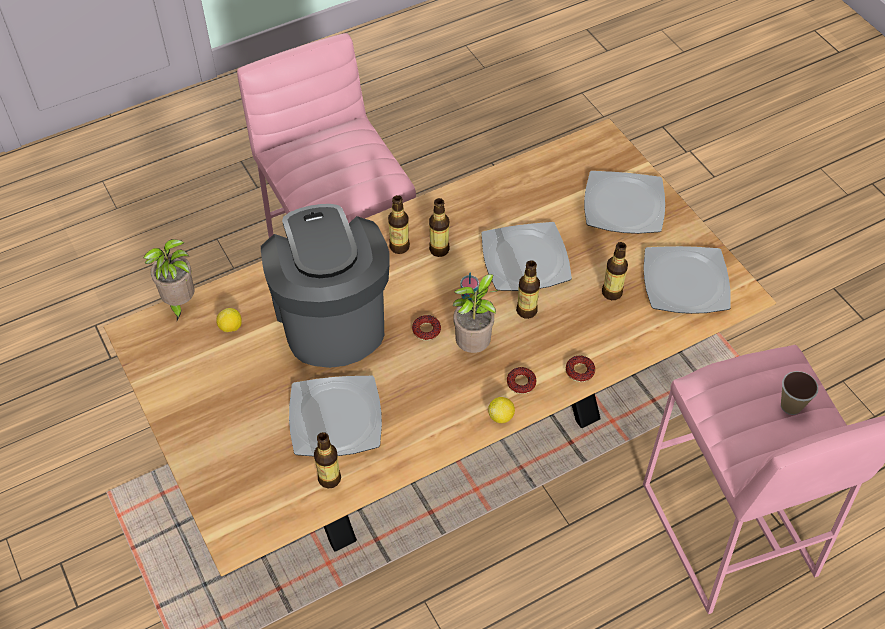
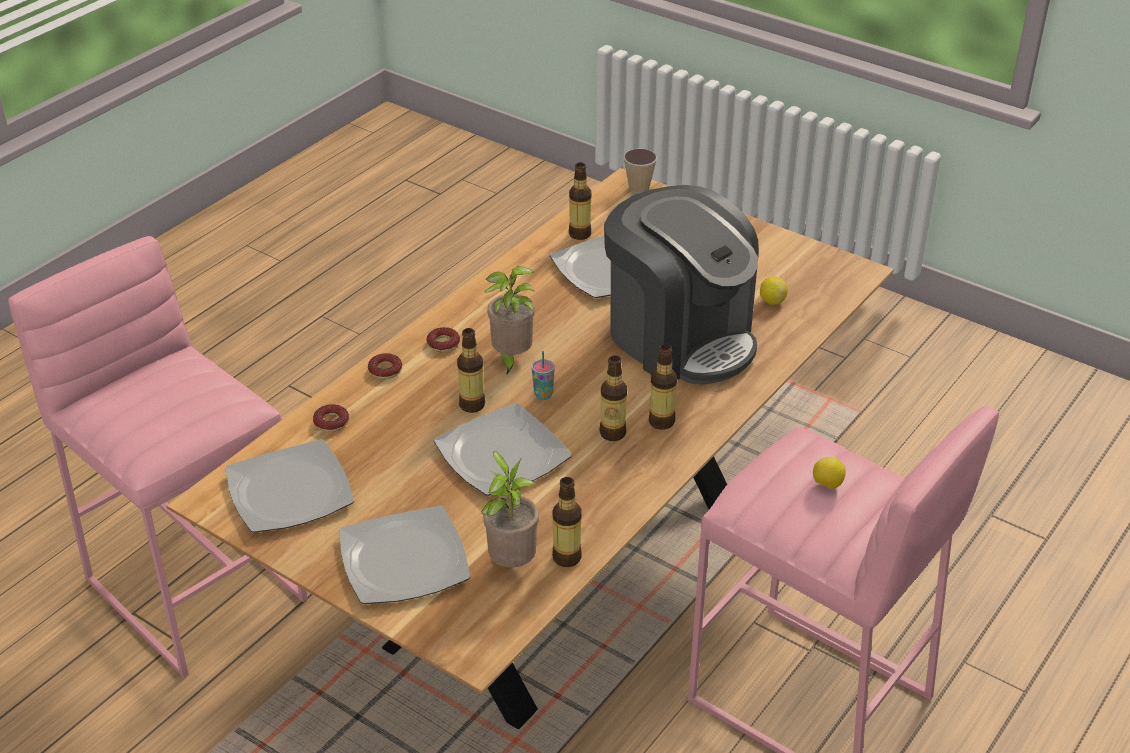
camera: 155 degrees right, 15 degrees down
(179, 303) = (843, 304): potted plant -> potted plant (511, 562)
(426, 330) = (571, 356): donut -> donut (331, 422)
(501, 416) = (449, 314): lemon -> lemon (827, 484)
(612, 293) = (379, 452): bottle -> bottle (566, 557)
(790, 406) = (139, 406): cup -> cup (639, 188)

